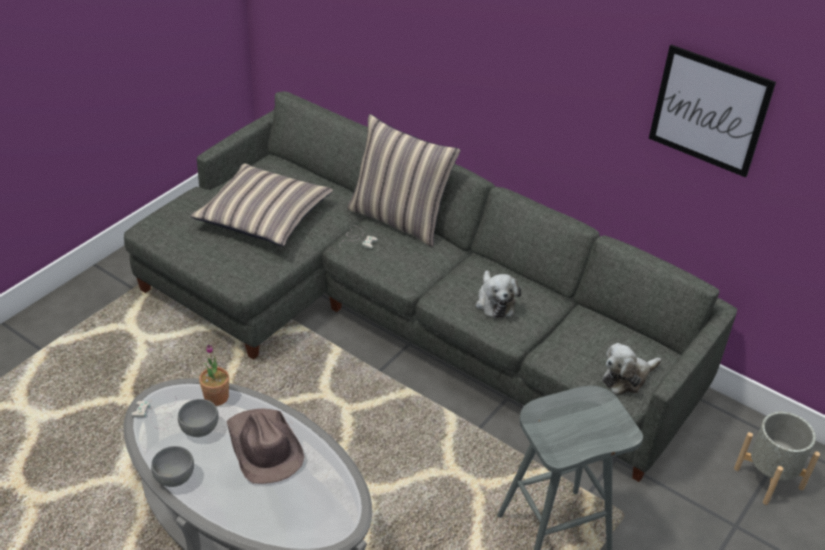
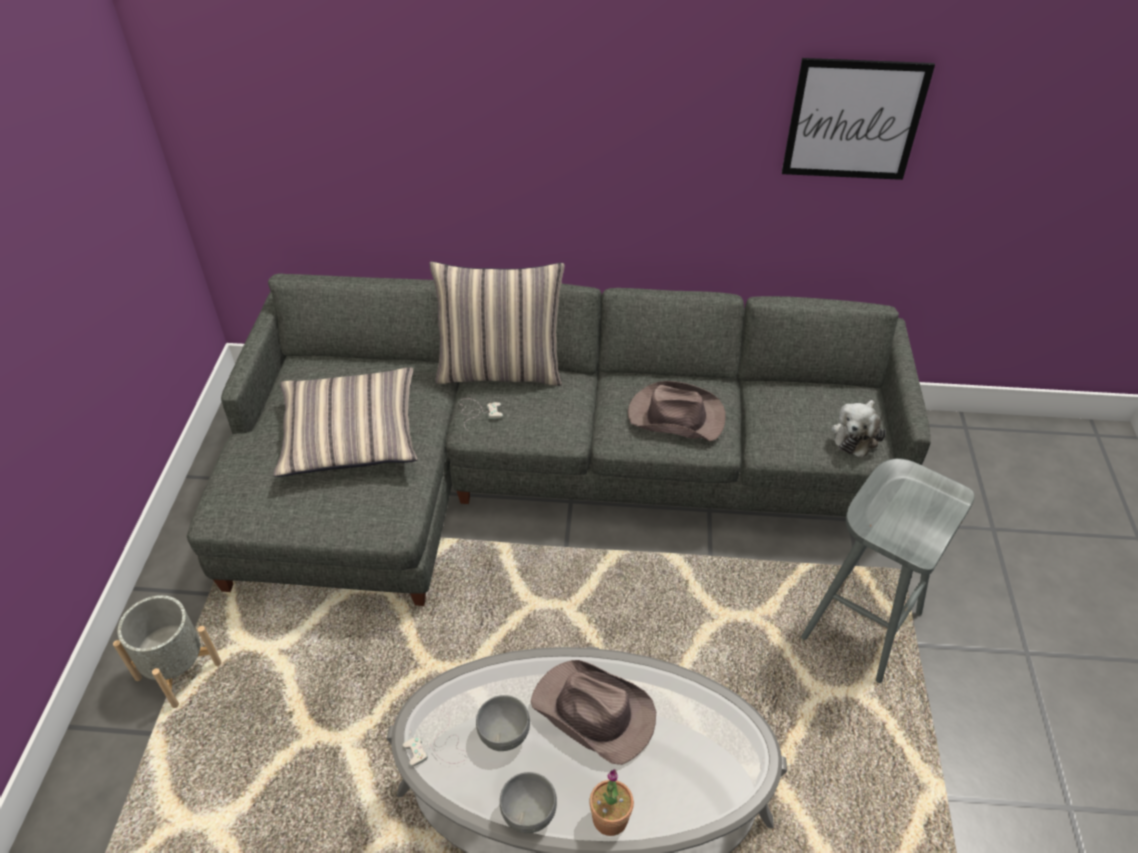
camera: 30 degrees left, 5 degrees up
(216, 397) = (488, 683): potted plant -> potted plant (610, 818)
(495, 301) = (675, 416): plush toy -> brown hat
(768, 478) = (979, 468): grey planter -> grey planter (178, 670)

